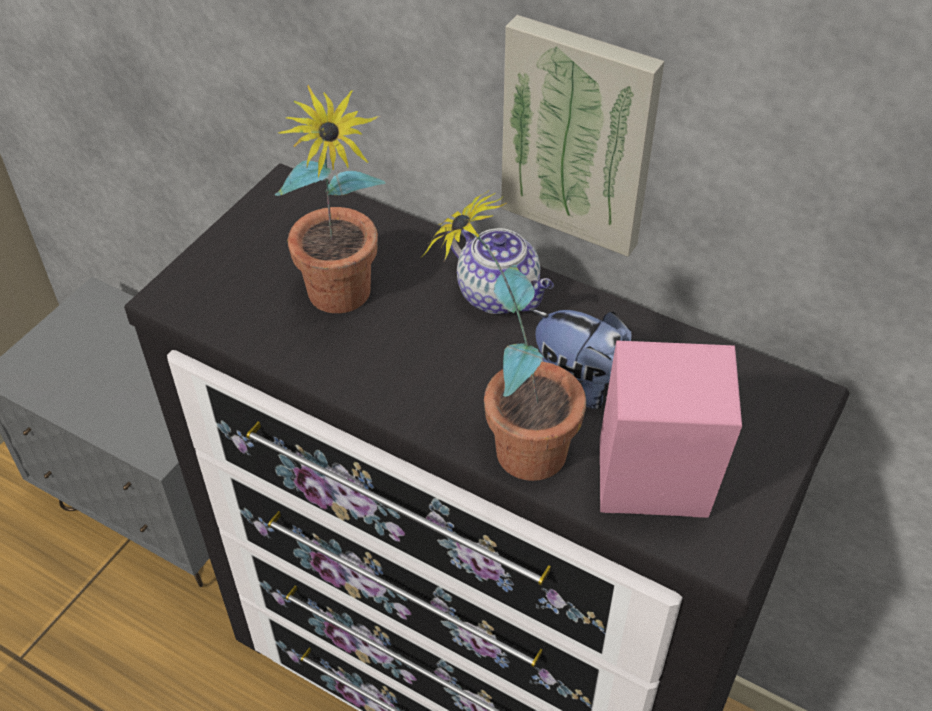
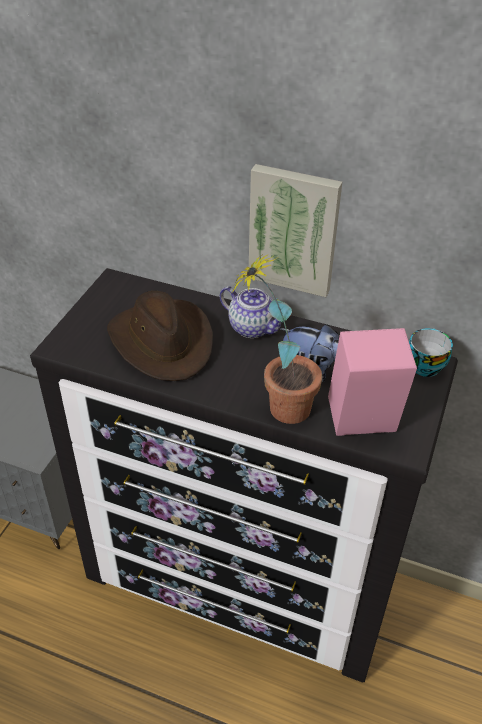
camera: 10 degrees left, 5 degrees down
(342, 305) = (162, 342): potted plant -> brown hat
(785, 395) = (424, 365): none -> cup

